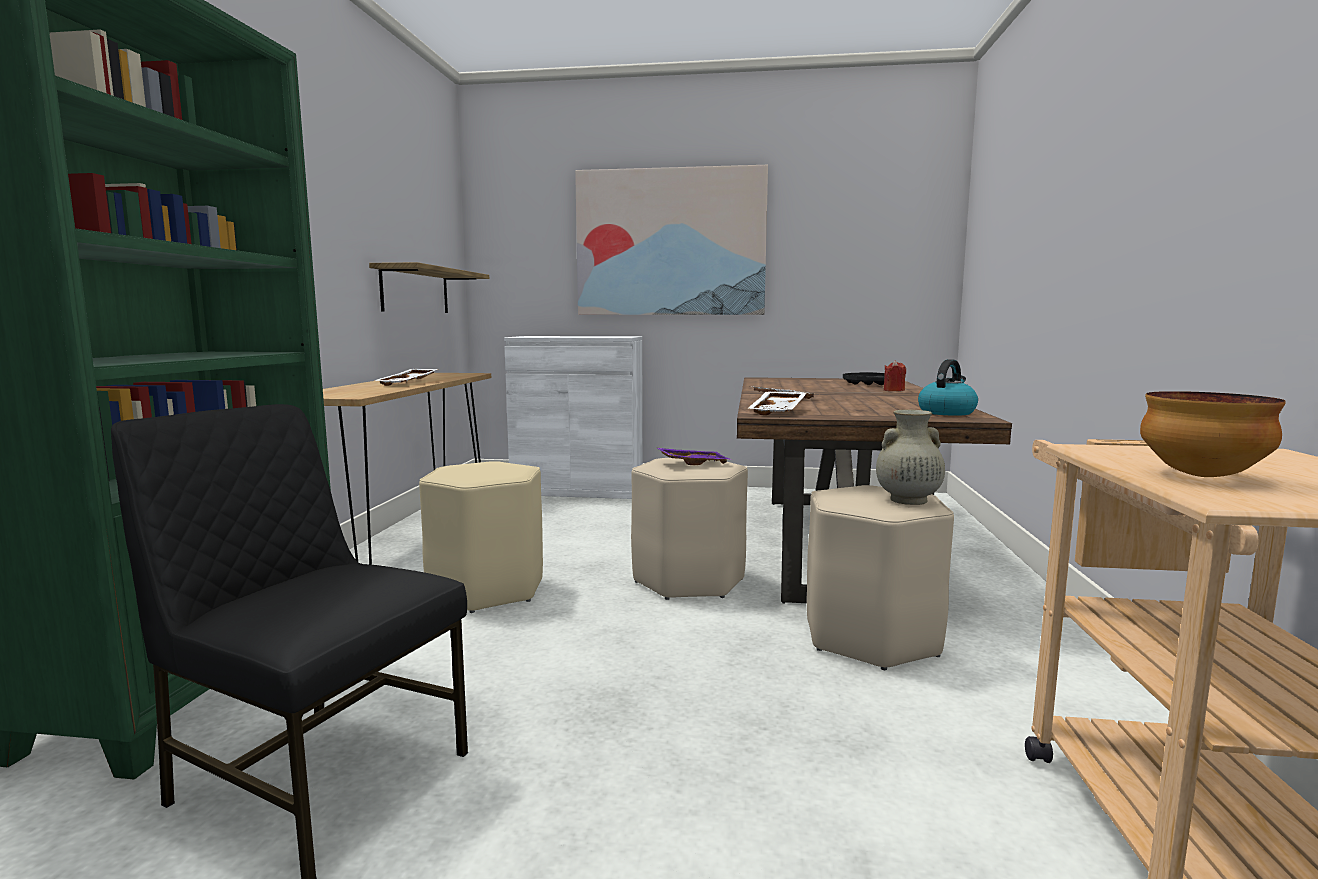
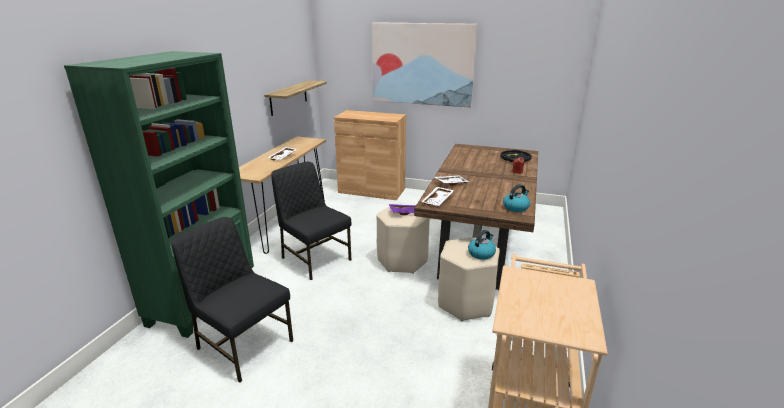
camera: 10 degrees right, 15 degrees up
(486, 589) = (314, 258): beige stool -> black chair
(578, 489) = (371, 190): white cabinet -> brown cabinet
(907, 500) = (481, 253): beige vase -> kettle
(1200, 476) = (523, 303): bowl -> none

